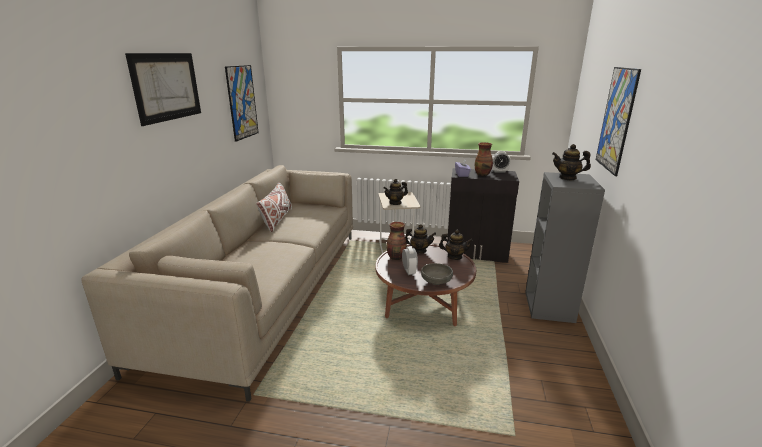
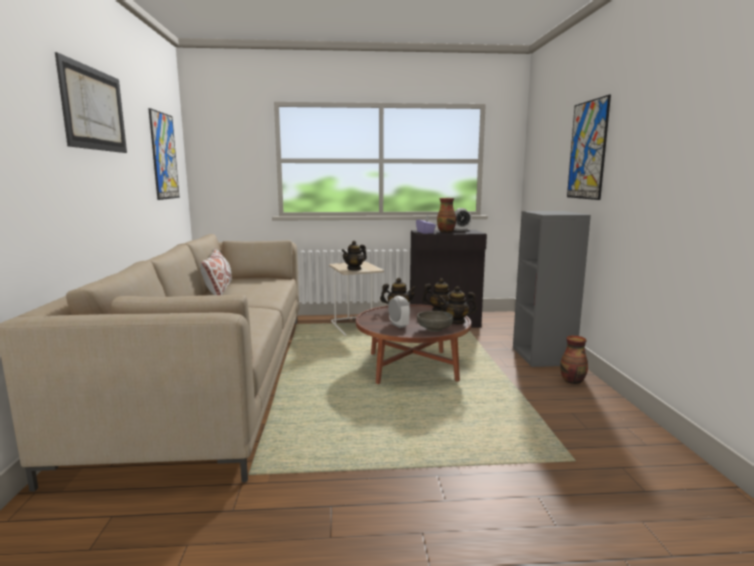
camera: 15 degrees left, 10 degrees down
(396, 257) = (376, 316): vase -> vase (573, 381)
(567, 178) = (548, 212): teapot -> teapot (456, 321)

